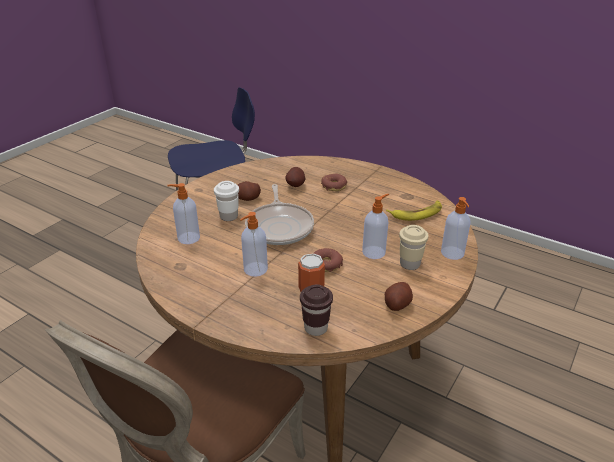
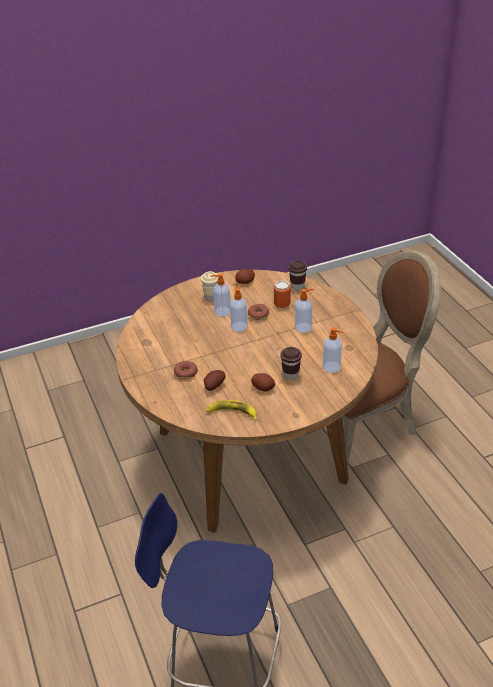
camera: 145 degrees left, 5 degrees up
(229, 217) = (291, 375): white cup -> brown cup
(280, 226) = (262, 352): frying pan -> none
(417, 213) = (160, 326): banana -> banana (232, 413)
(452, 253) = (179, 294): soap dispenser -> soap dispenser (239, 326)

